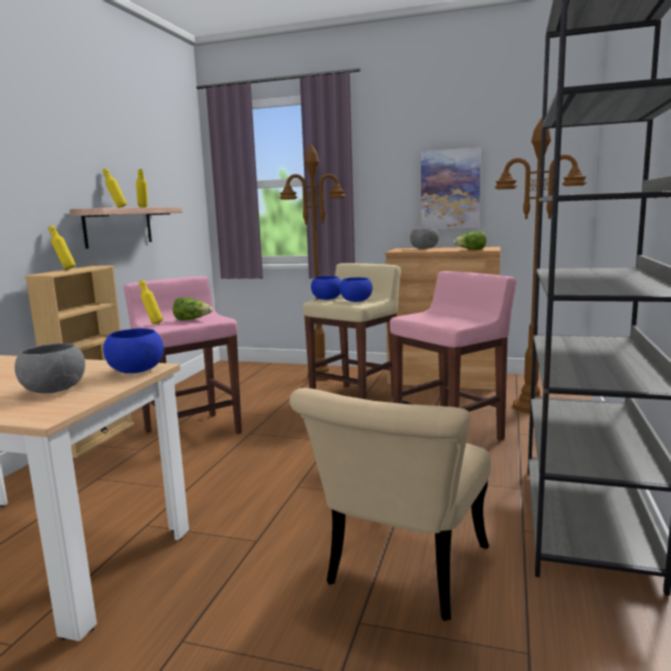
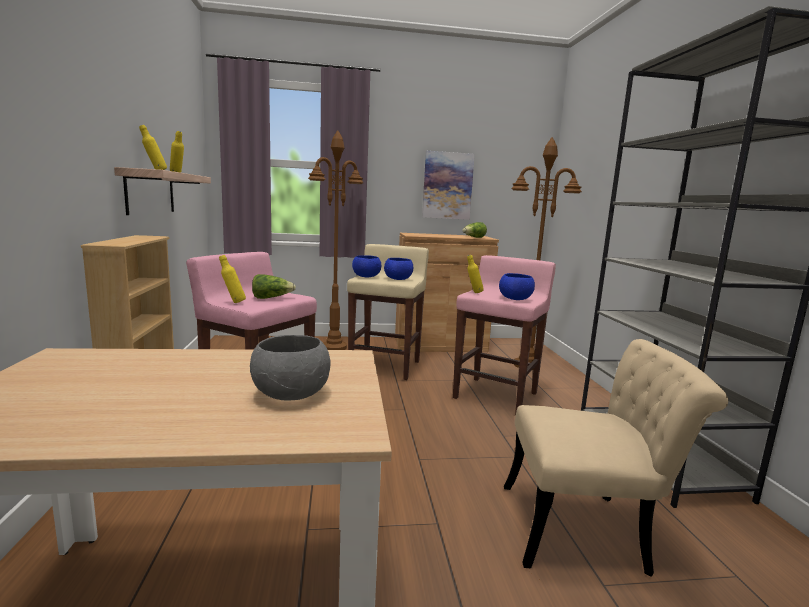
camera: 25 degrees left, 0 degrees up
(65, 269) = (118, 239): yellow bottle -> yellow bottle (473, 293)
(136, 370) = (341, 361): blue bowl -> blue bowl (514, 299)
(401, 575) = (588, 529): beige chair -> beige chair turned 90 degrees counterclockwise
(424, 248) = (430, 234): grey bowl -> none

